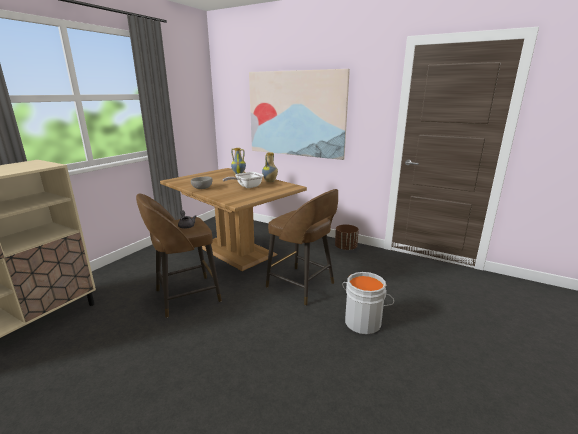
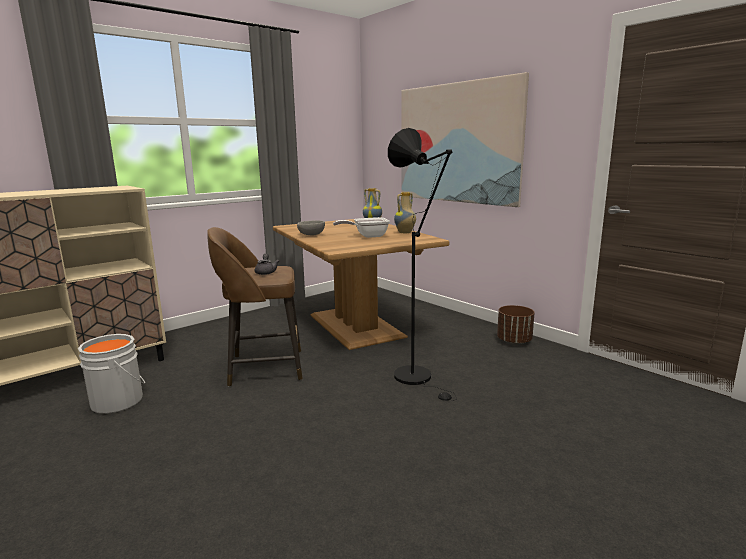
camera: 20 degrees right, 5 degrees down
(302, 286) = (418, 378): brown stool -> black floor lamp
(363, 321) = (482, 437): grey bucket -> grey bucket (120, 400)

